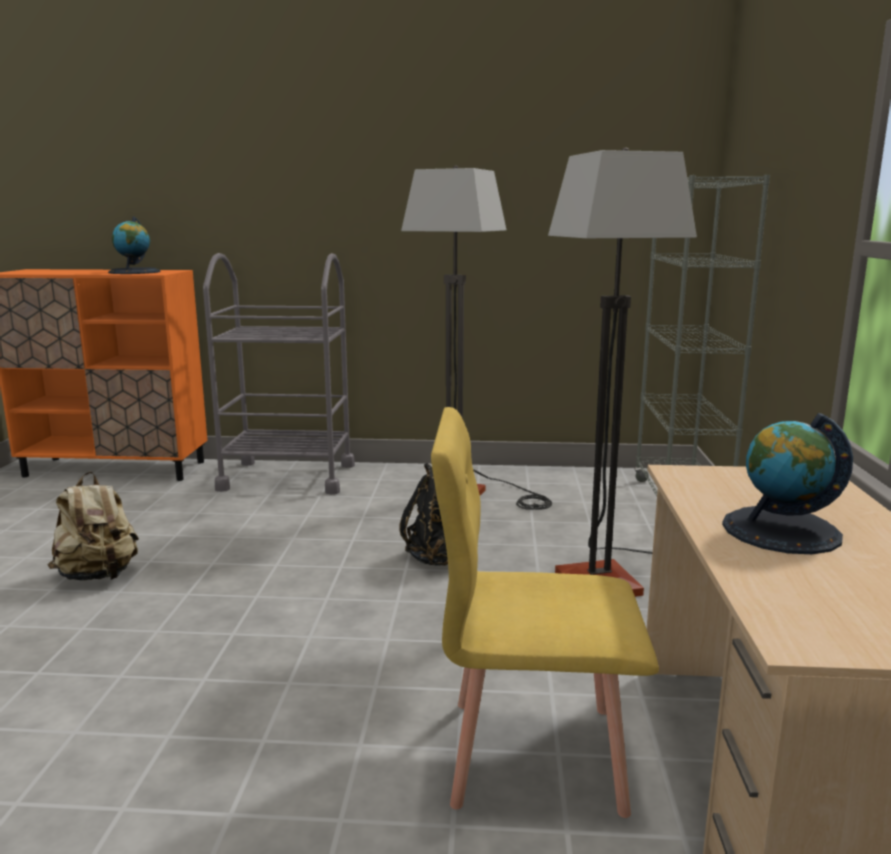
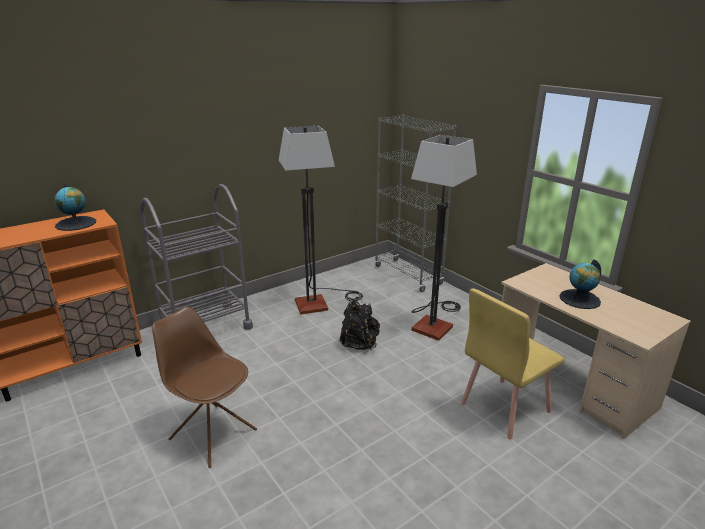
camera: 40 degrees left, 10 degrees up
(99, 576) = (212, 433): beige backpack -> brown chair

